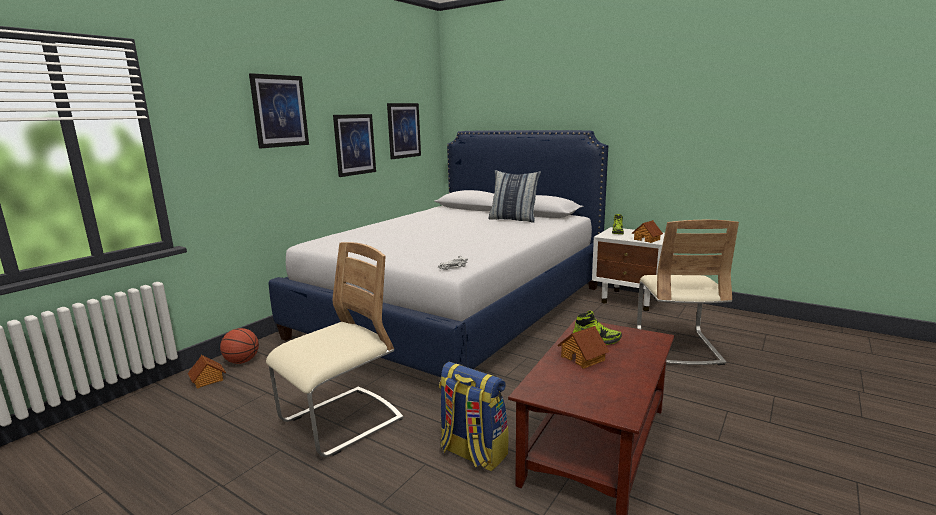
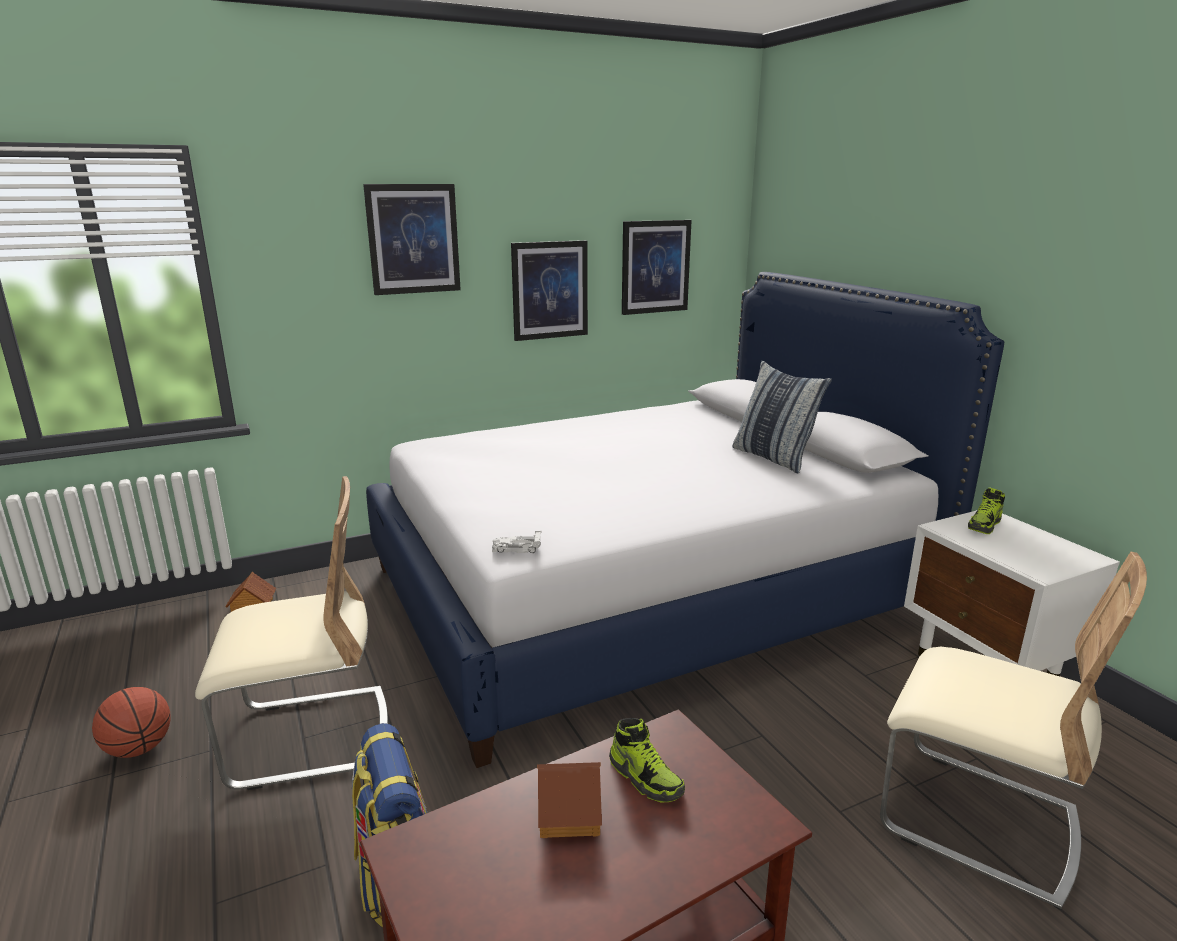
camera: 30 degrees right, 5 degrees up
(242, 361) = (309, 590): basketball -> basketball (139, 748)
(647, 239) = (1025, 562): toy house -> none
(677, 347) = (976, 820): beige chair -> beige chair turned 90 degrees counterclockwise

